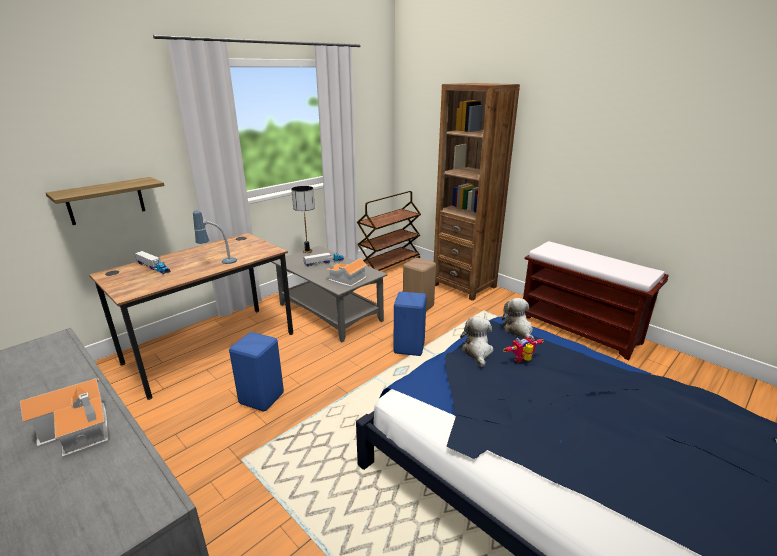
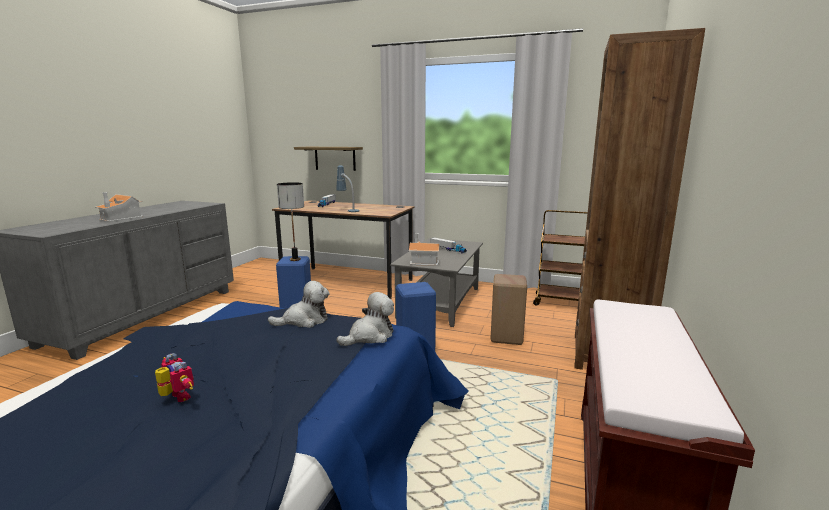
camera: 65 degrees right, 10 degrees down
(307, 251) = (463, 242): table lamp -> table lamp (295, 259)
(523, 361) = (290, 342): toy robot -> toy robot (176, 398)

